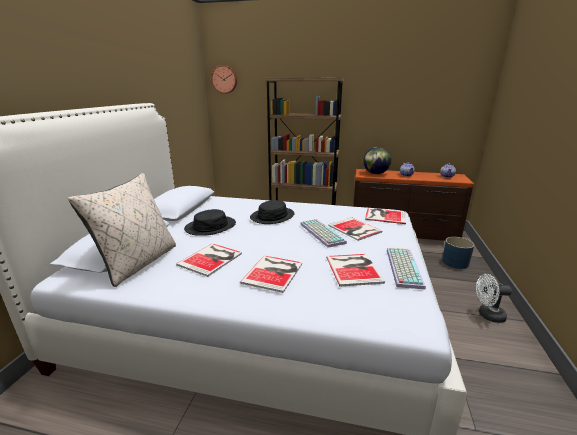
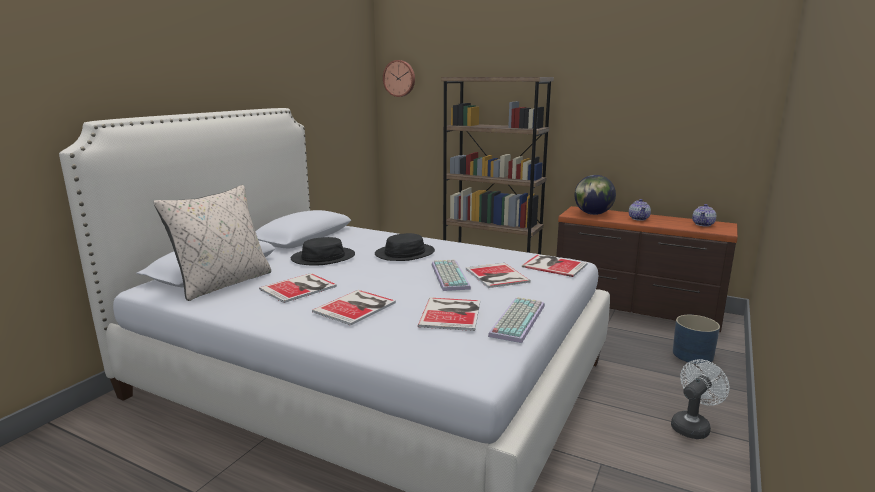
camera: 15 degrees right, 5 degrees down
(487, 315) = (692, 426): white fan -> white fan turned 120 degrees clockwise

